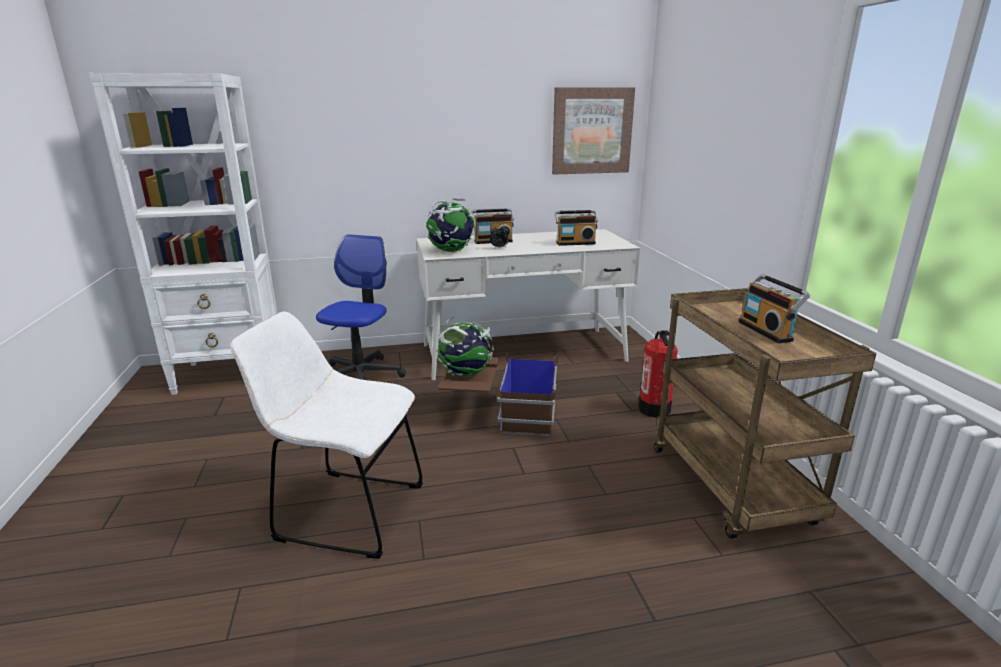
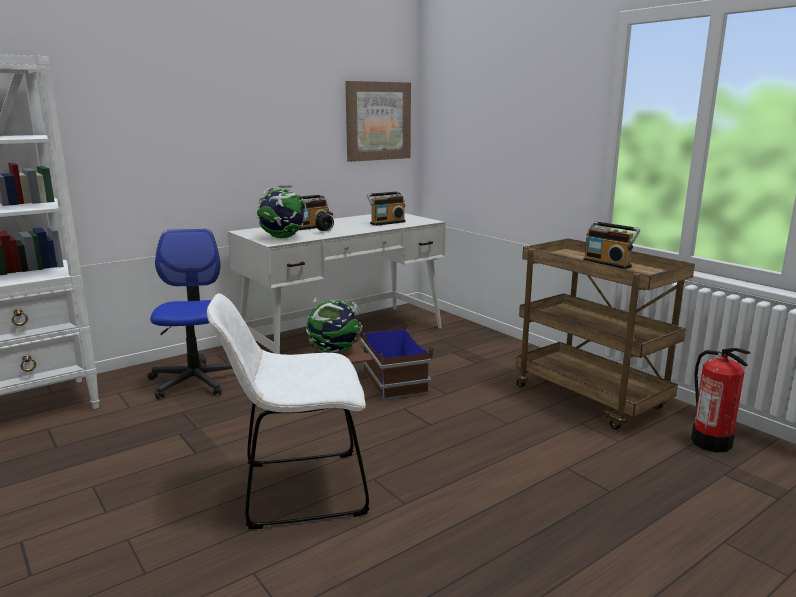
camera: 25 degrees left, 5 degrees down
(654, 409) = (493, 358): fire extinguisher -> fire extinguisher (711, 442)

